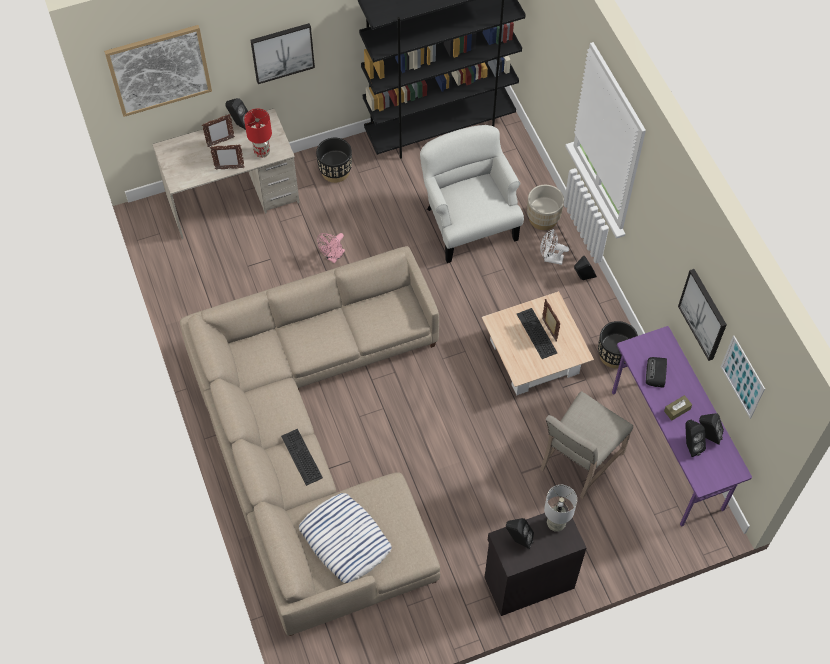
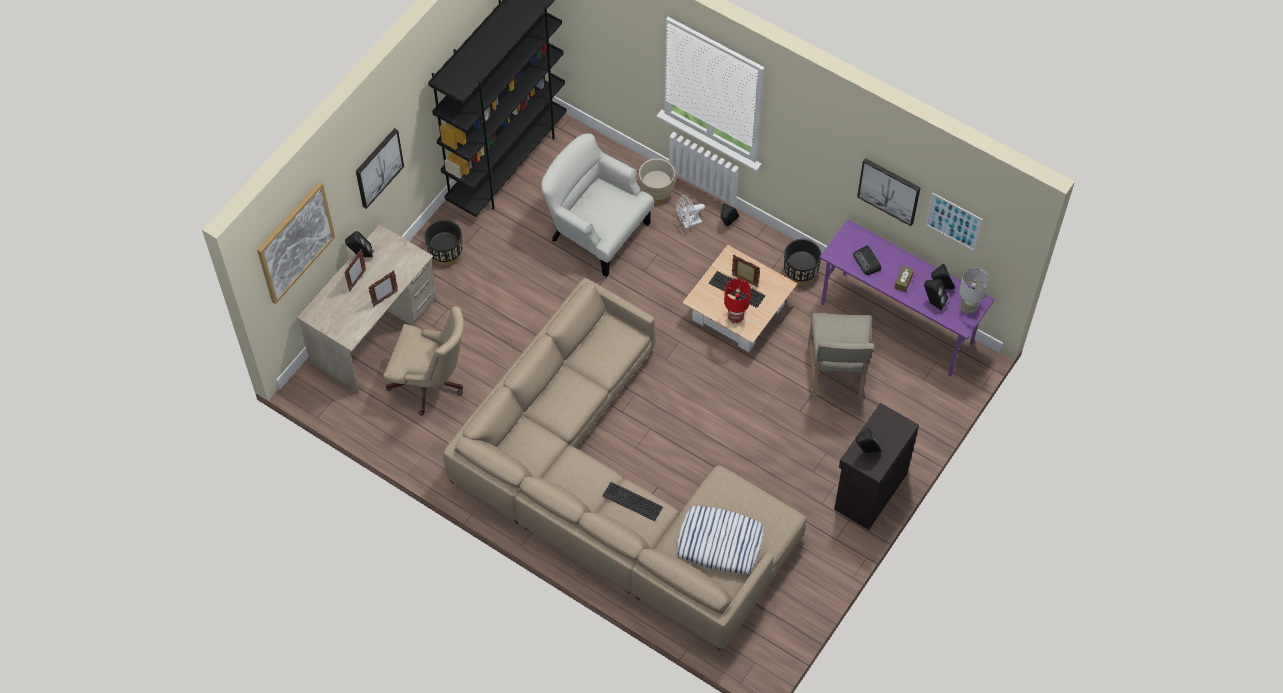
camera: 35 degrees left, 0 degrees up
(241, 266) = (431, 384): none -> beige office chair
(261, 152) = (401, 268): red table lamp -> red table lamp (735, 318)
(333, 257) = (506, 329): pink fan -> none
(555, 523) = (883, 421): grey table lamp -> grey table lamp (967, 308)

